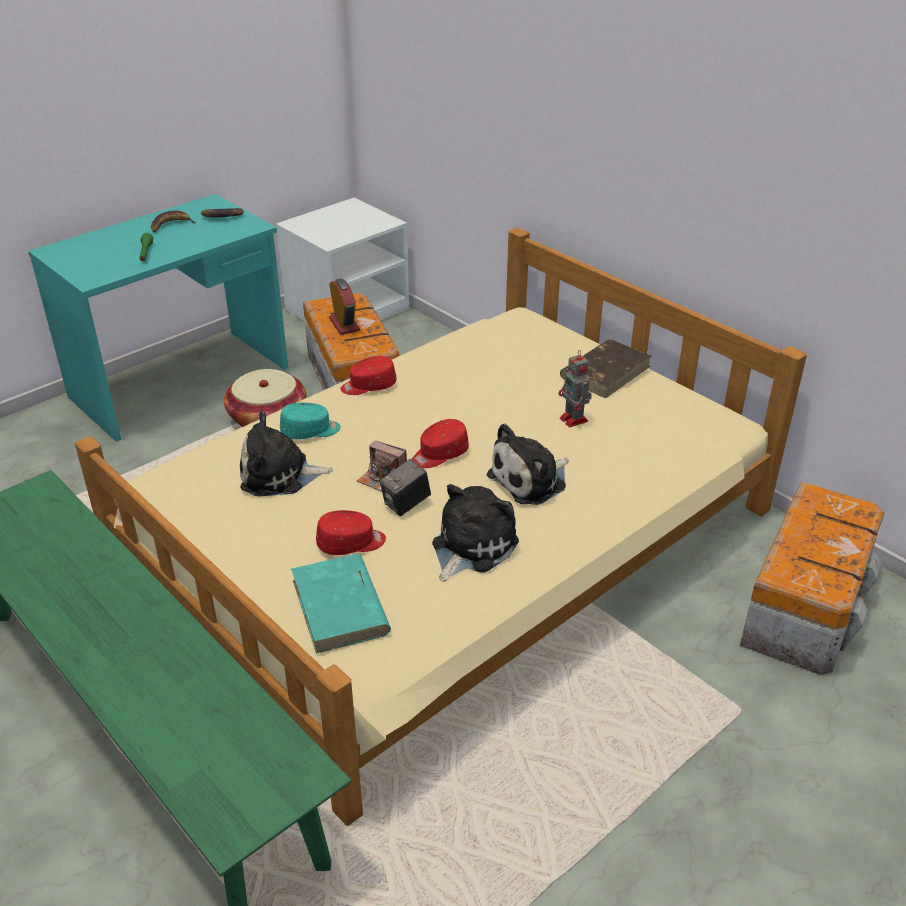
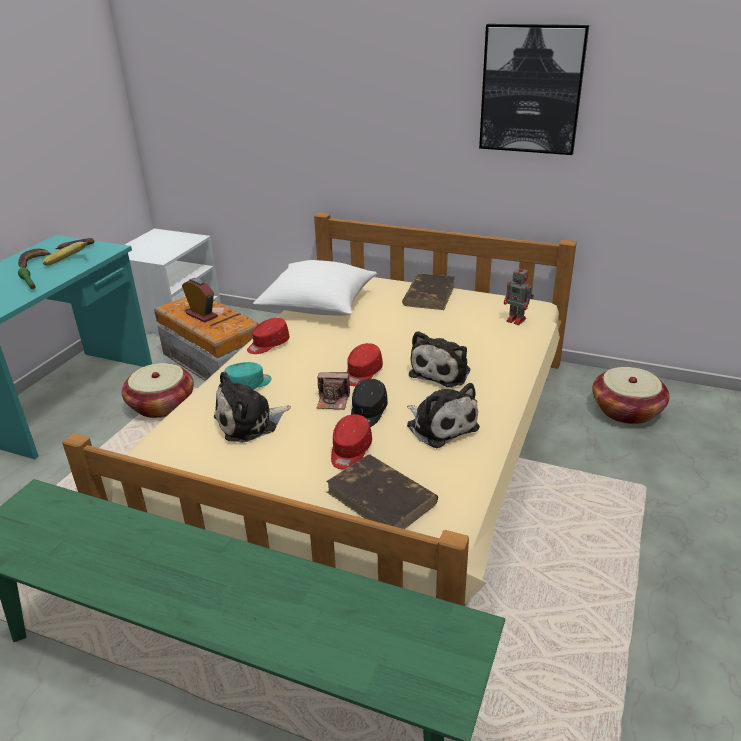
camera: 25 degrees left, 5 degrees down
(201, 236) = (70, 263): none -> banana
(340, 607) = (382, 498): turquoise book -> brown book
(351, 543) = (350, 451): red cap -> red cap turned 150 degrees clockwise
(406, 504) = (368, 413): camera -> black cap
(464, 349) = (318, 304): none -> white pillow
(470, 546) = (440, 425): plush toy -> plush toy turned 135 degrees clockwise
(574, 420) = (436, 328): toy robot -> toy robot (517, 320)
(777, 133) = (531, 89): none -> picture
(806, 604) = (626, 410): storage box -> basket

